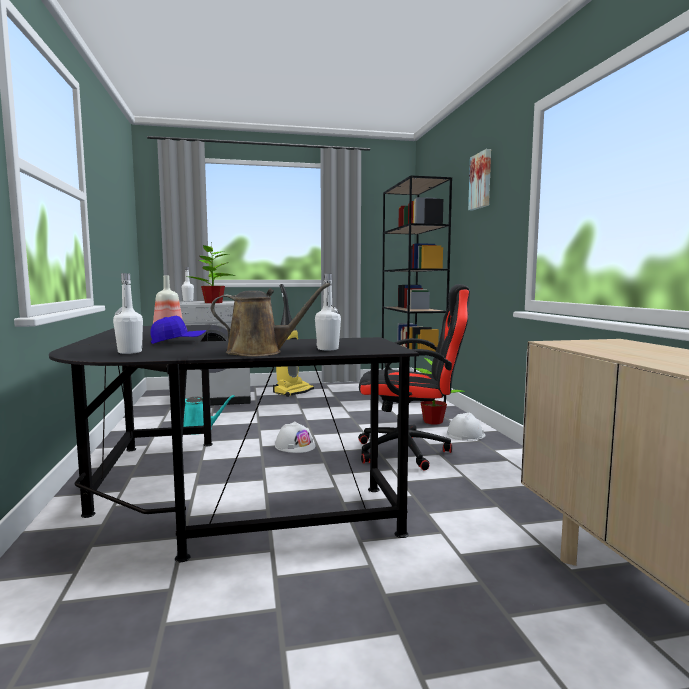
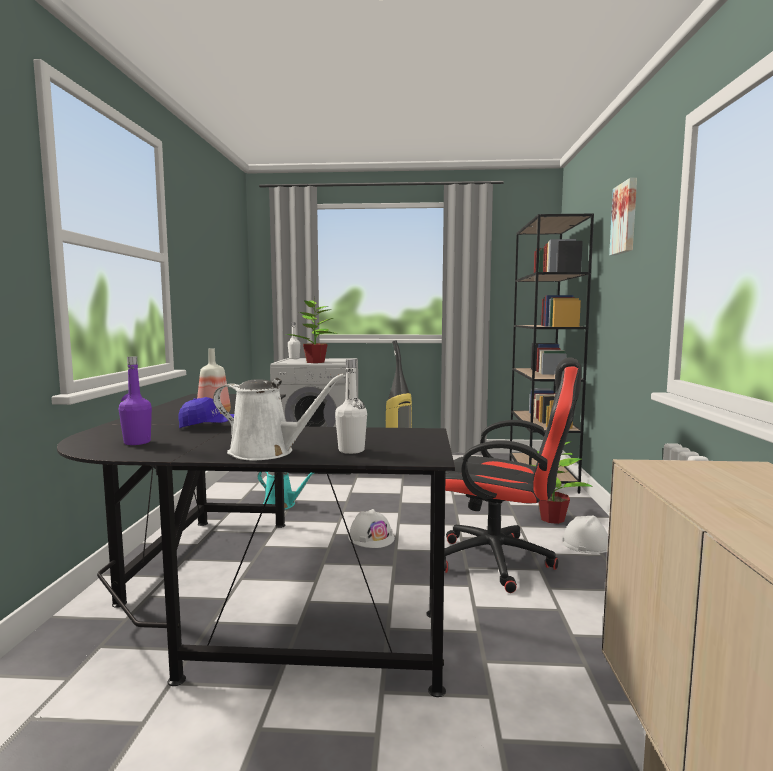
camera: 15 degrees right, 0 degrees up
(130, 352) = (137, 442): white bottle -> purple bottle
(260, 352) = (267, 452): brown watering can -> white watering can

